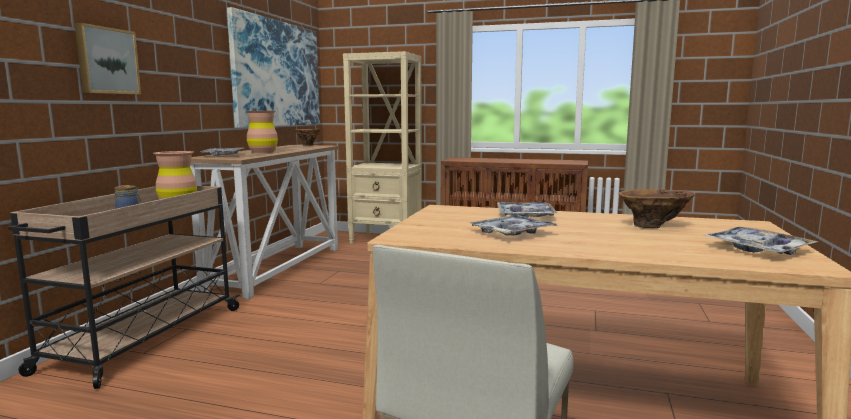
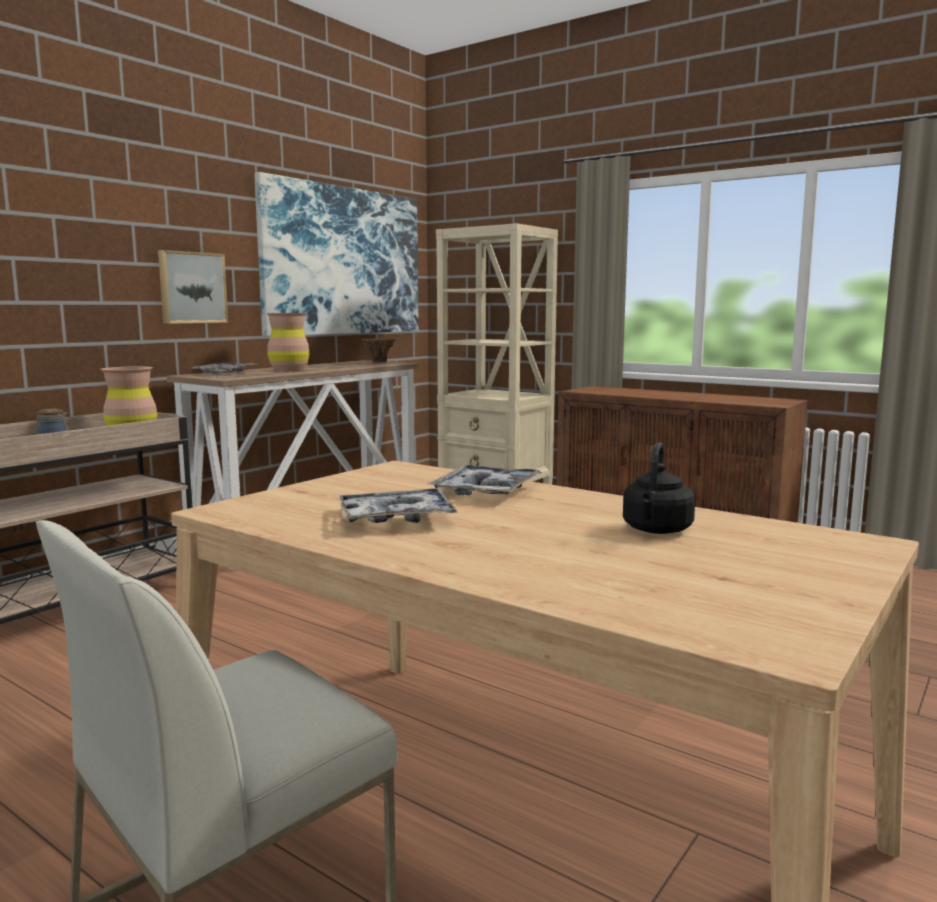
camera: 20 degrees right, 0 degrees up
(106, 61) = (55, 250): picture -> picture (191, 287)
(654, 227) = (656, 530): brown vase -> black kettle
(757, 249) = (751, 597): tray -> none

